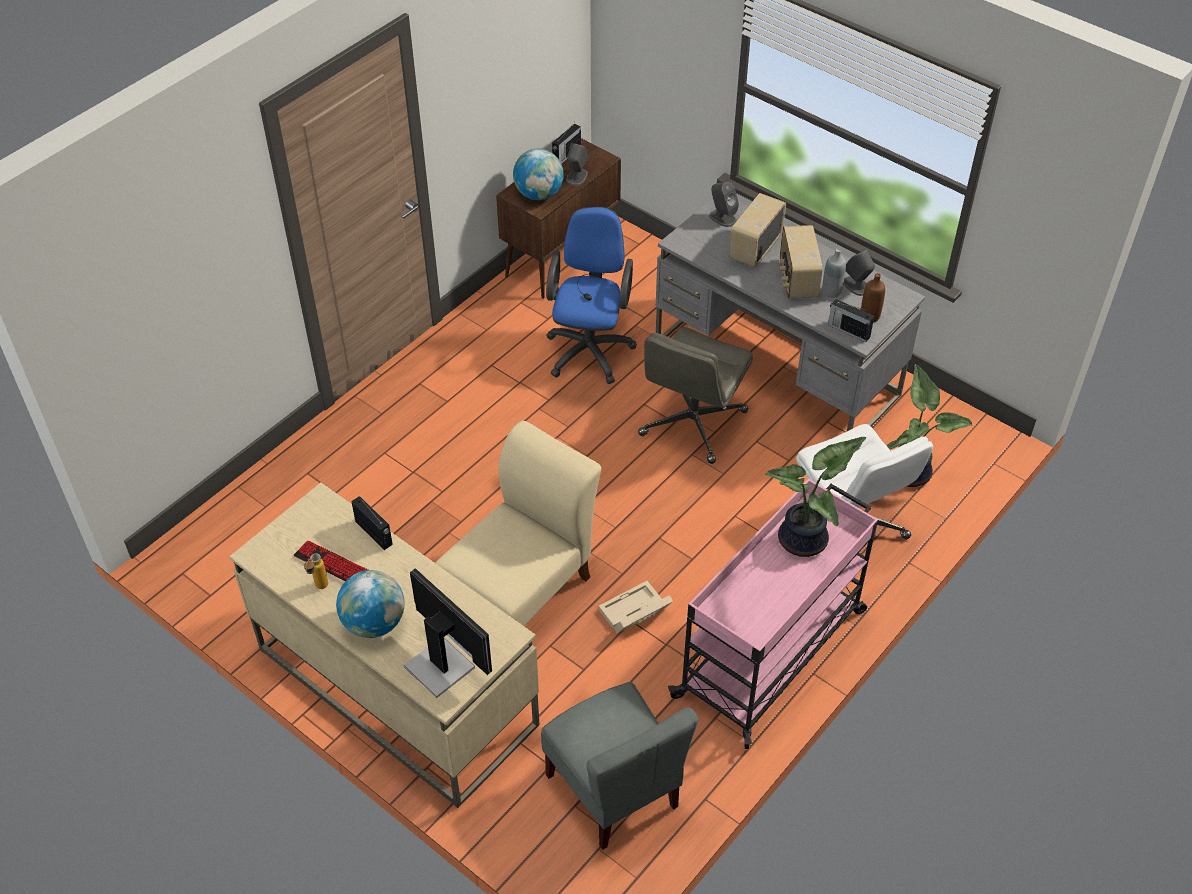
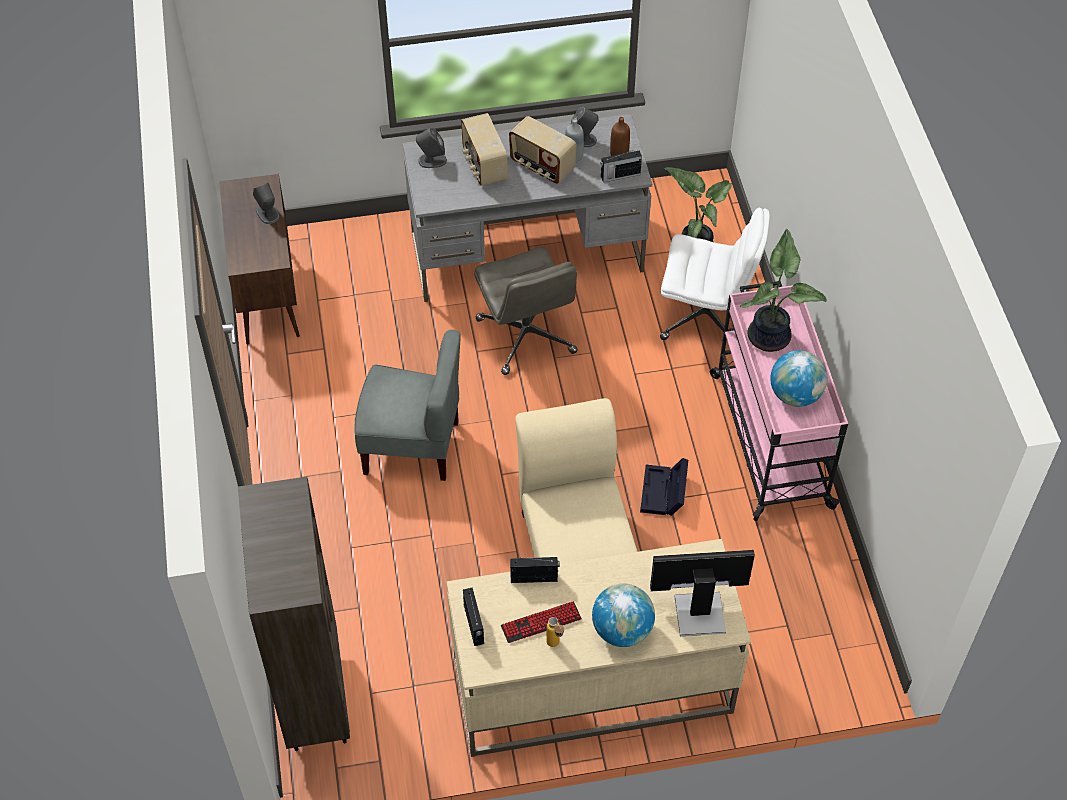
camera: 50 degrees left, 5 degrees up
(231, 519) = (313, 698): none -> brown bookcase
(539, 194) = (260, 249): globe -> globe (795, 395)
(566, 155) = (234, 203): radio -> radio (473, 625)
(590, 348) = (385, 344): blue office chair -> none
(614, 790) = (800, 608): grey chair -> grey chair (412, 446)
(633, 614) = (663, 493): beige storage box -> black storage box

